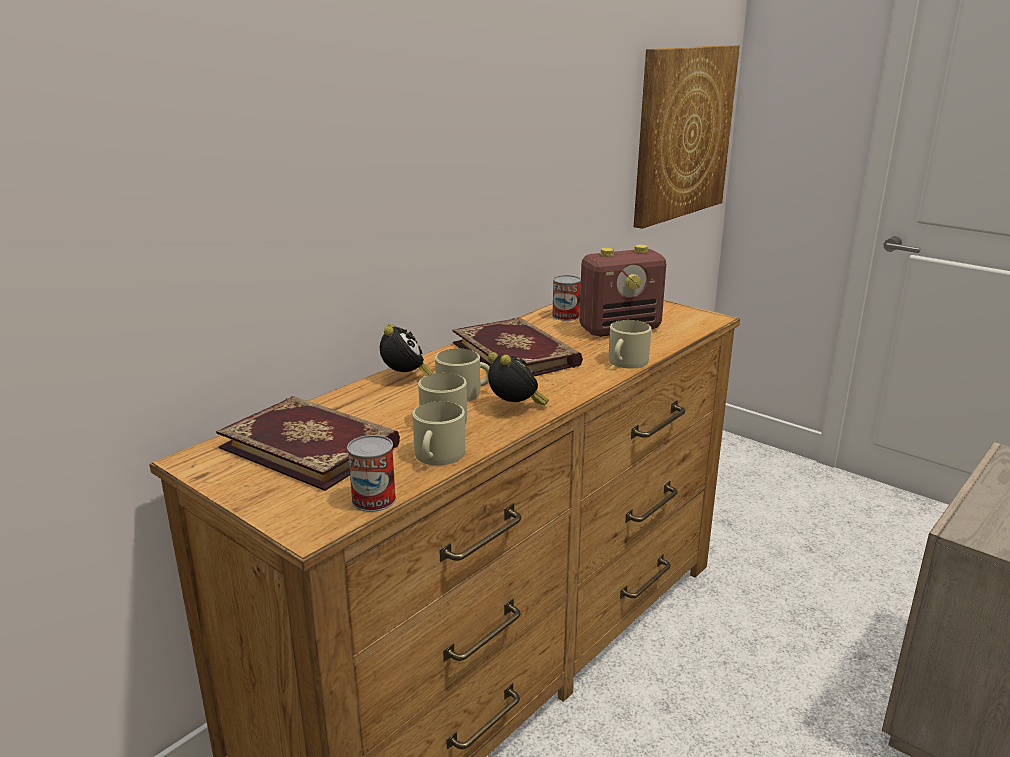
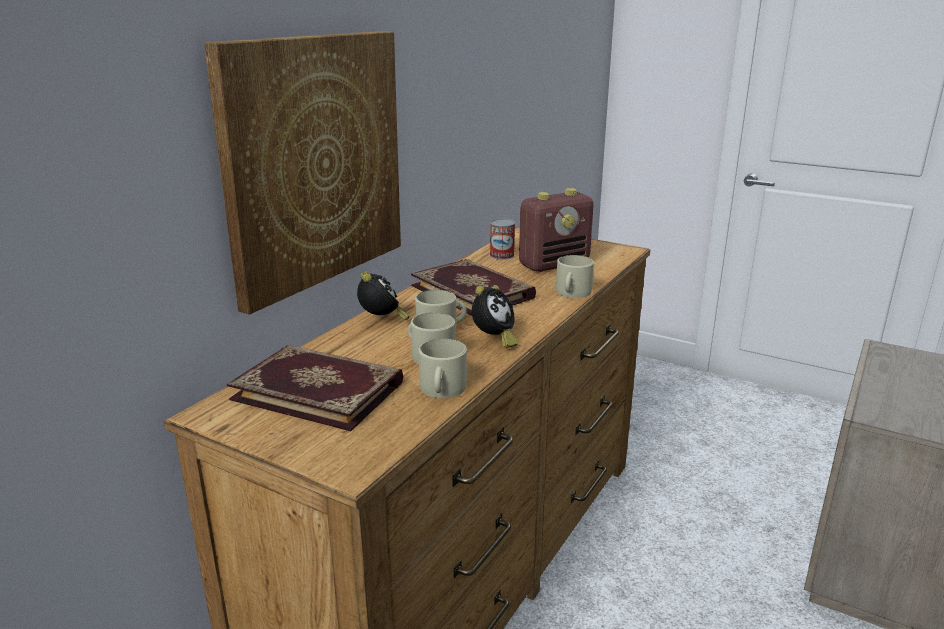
camera: 10 degrees left, 0 degrees up
(373, 499) = (400, 435): can -> none
(515, 408) = (494, 340): alarm clock -> alarm clock turned 75 degrees clockwise
(683, 133) = (574, 90): picture -> picture (314, 162)

